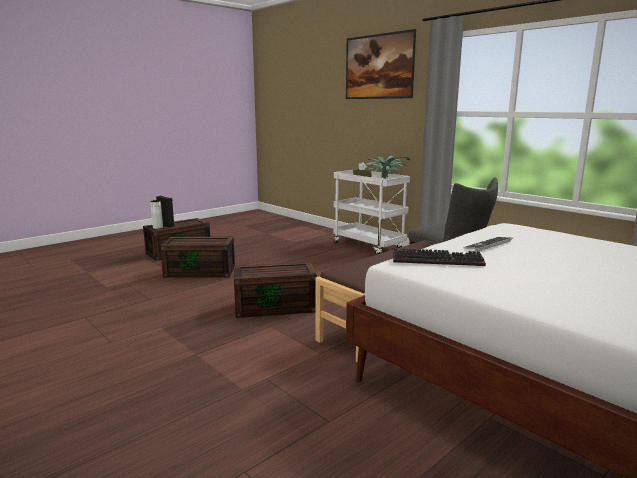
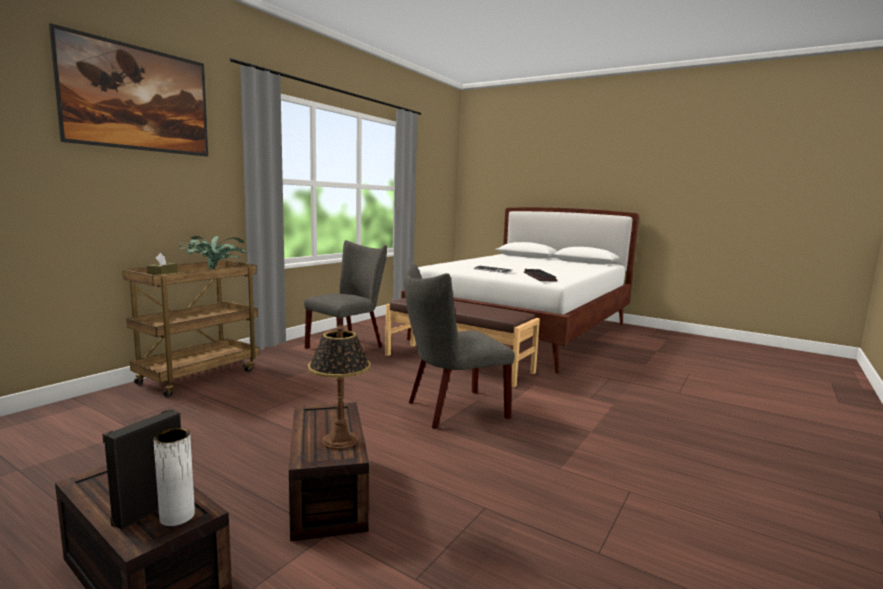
camera: 105 degrees left, 5 degrees down
(185, 242) = (340, 441): none -> table lamp
(276, 306) = (451, 410): brown storage box -> grey chair
(369, 246) = (199, 376): white cart -> brown cart

